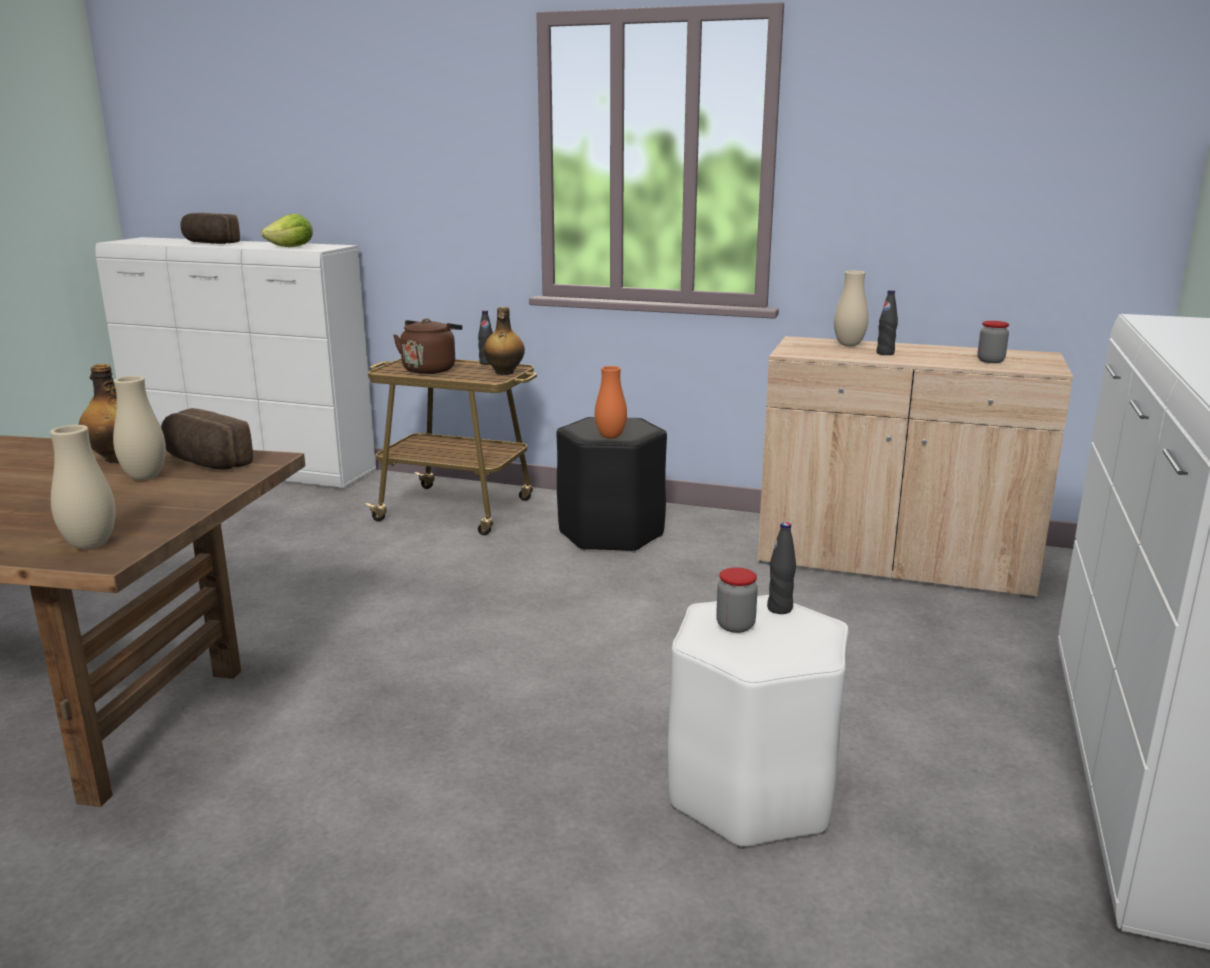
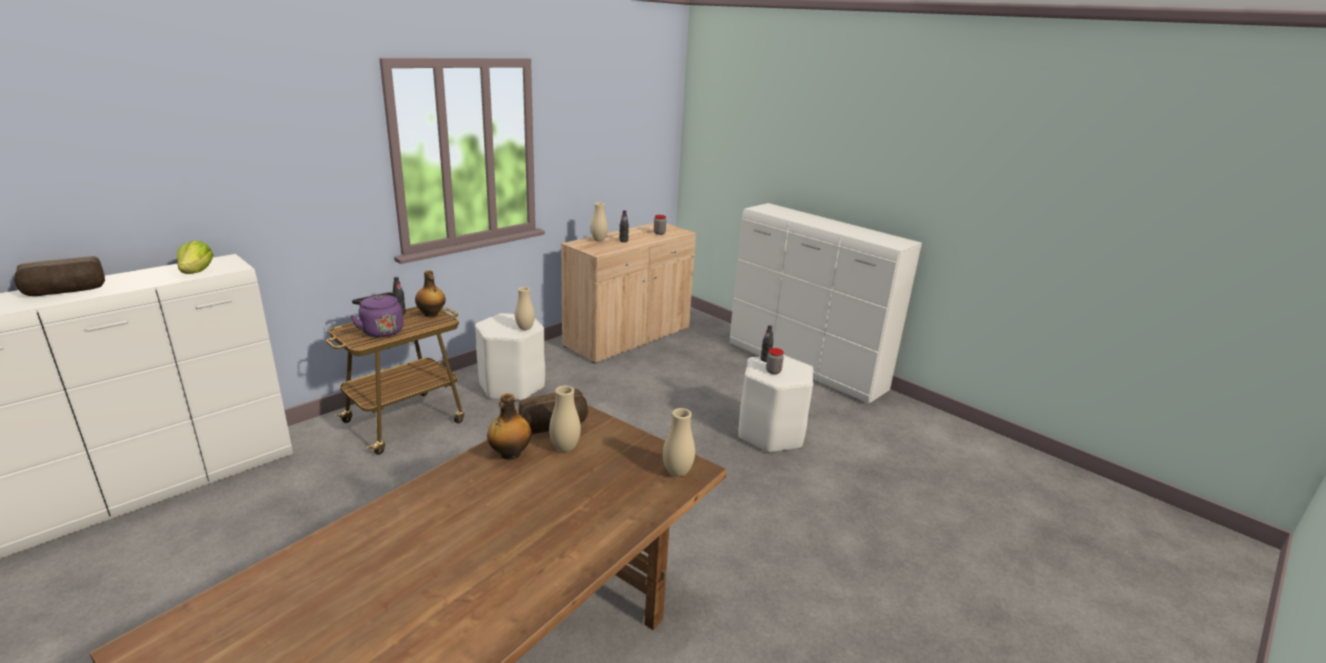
camera: 65 degrees left, 5 degrees up
(430, 369) = (381, 331): brown kettle -> purple kettle
(610, 436) = (525, 328): orange vase -> beige vase
(610, 534) = (512, 386): black stool -> white stool

